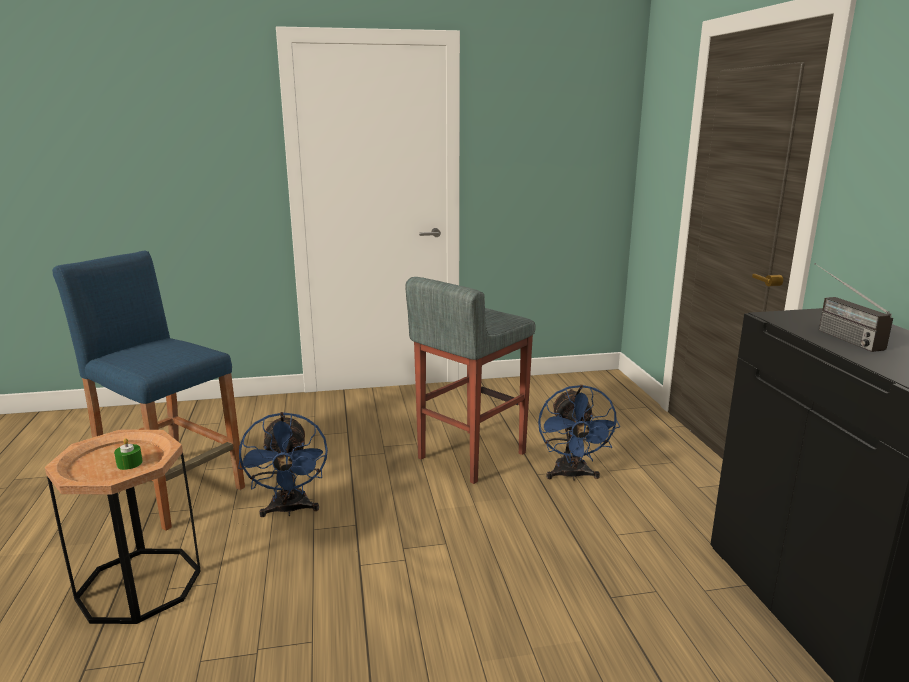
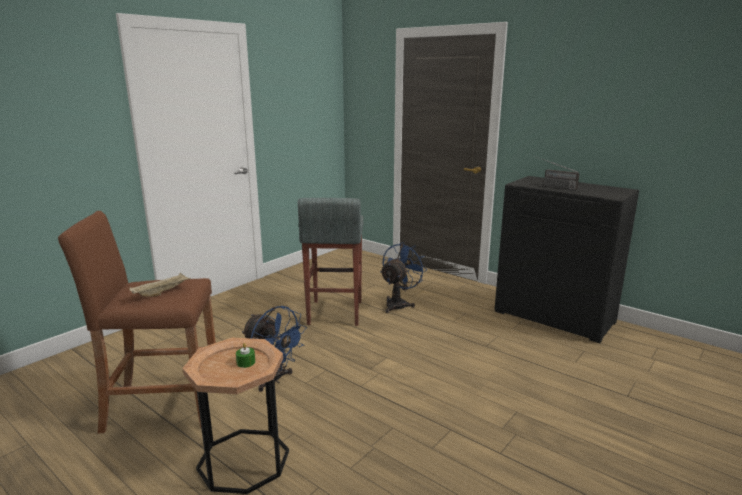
camera: 40 degrees left, 0 degrees up
(151, 355) = (162, 292): none -> beige tray
(172, 489) = (164, 406): blue stool -> brown stool
(572, 475) = (399, 304): blue fan -> blue fan turned 105 degrees counterclockwise

